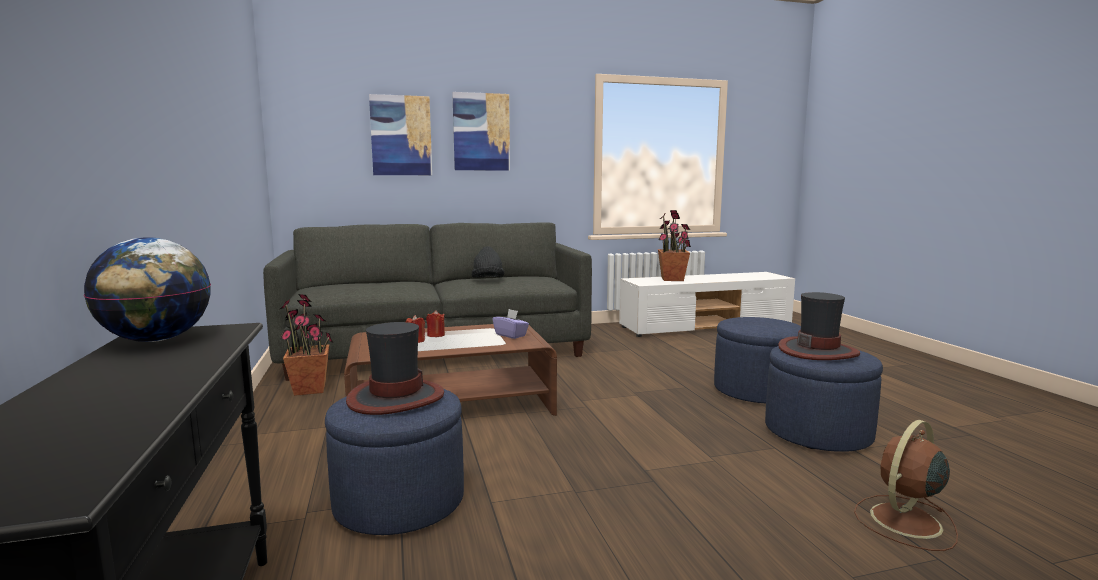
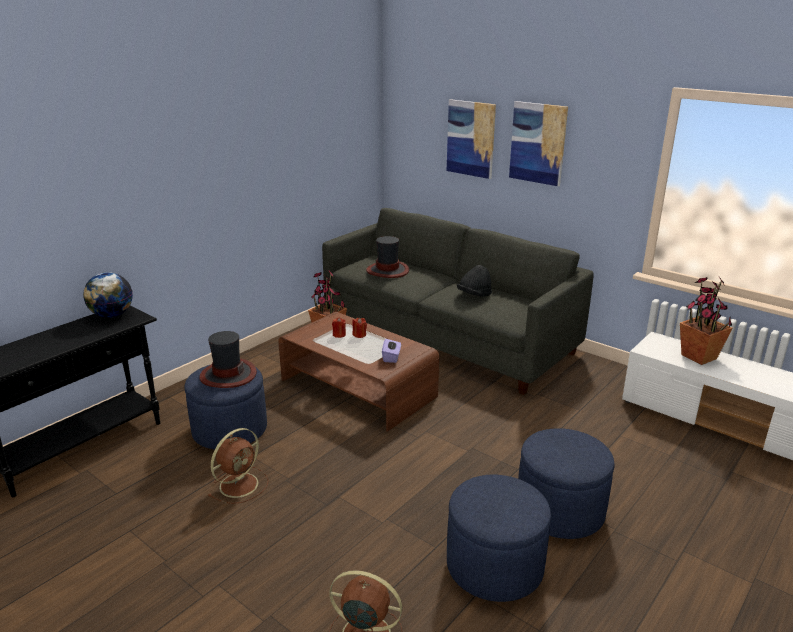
camera: 55 degrees right, 15 degrees up
(544, 527) = (240, 484): none -> brown fan
(818, 351) = (499, 498): hat -> hat (388, 270)

